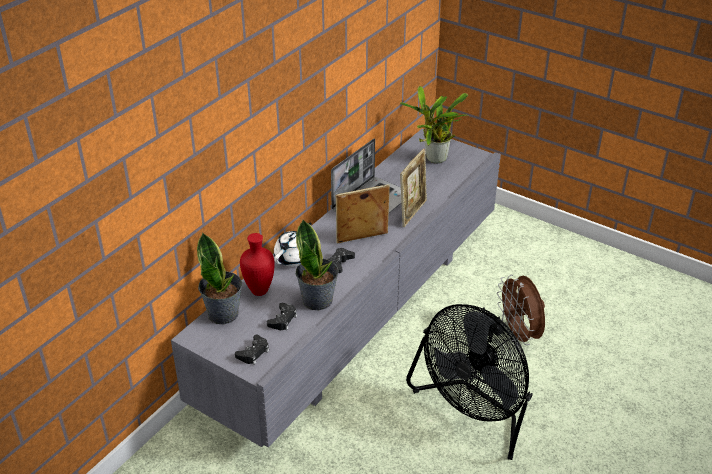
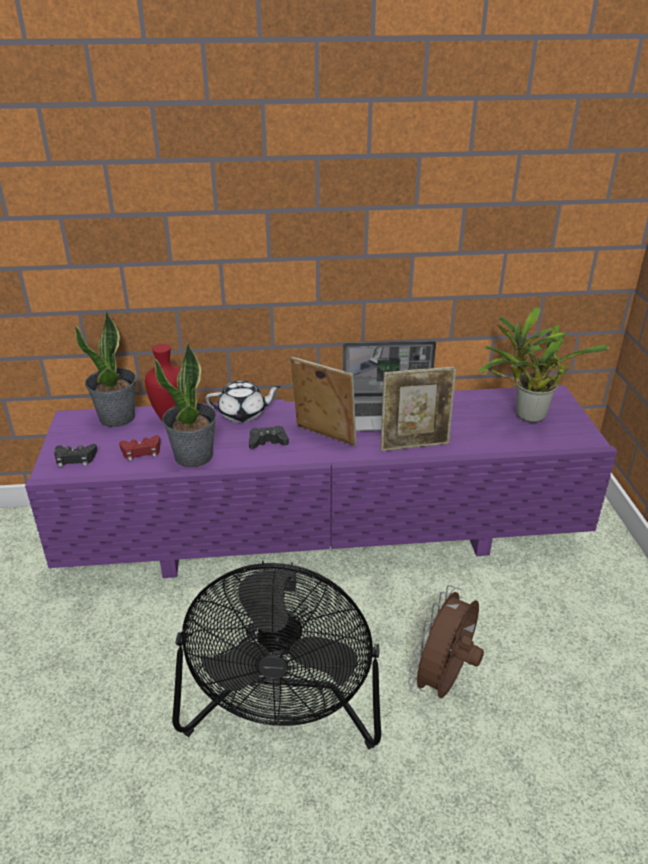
camera: 50 degrees right, 5 degrees down
(282, 320) = (141, 451): black game controller -> red game controller
(355, 310) = (323, 530): grey tv stand -> purple tv stand
(473, 407) = (276, 706): black fan -> black fan turned 90 degrees counterclockwise

